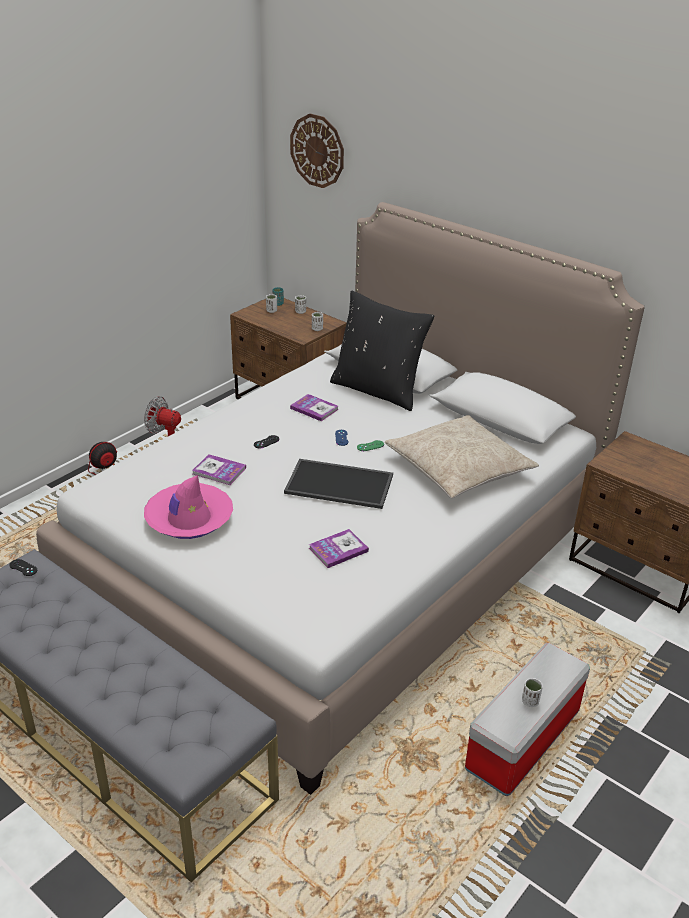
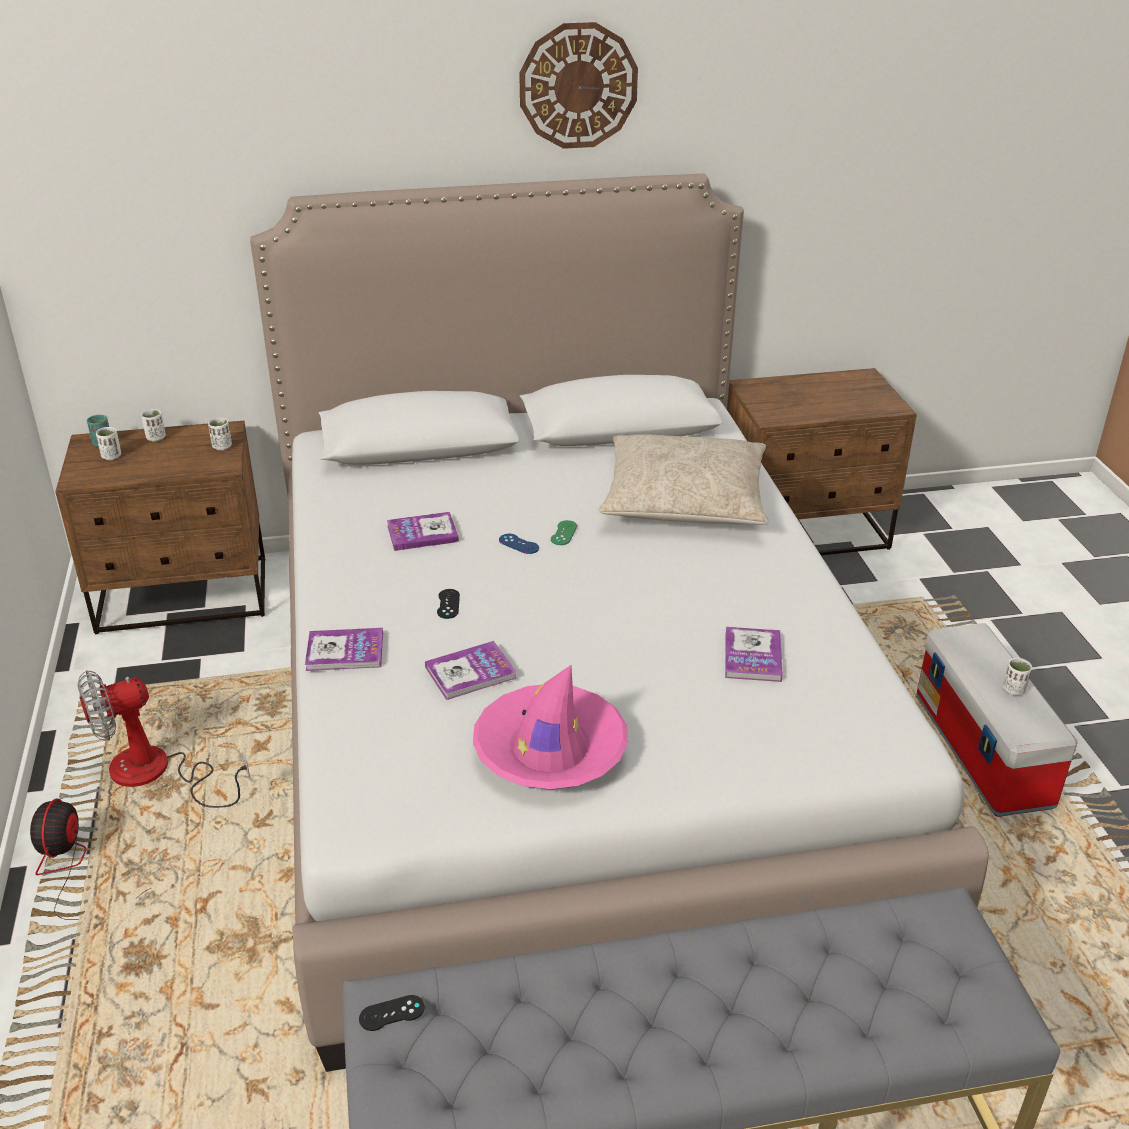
camera: 50 degrees left, 0 degrees up
(198, 433) = (345, 651): none -> book
(317, 151) = (113, 152): wall clock -> wall clock (578, 86)
(340, 483) = (618, 590): tray -> none
(378, 390) = (448, 471): black pillow -> none

